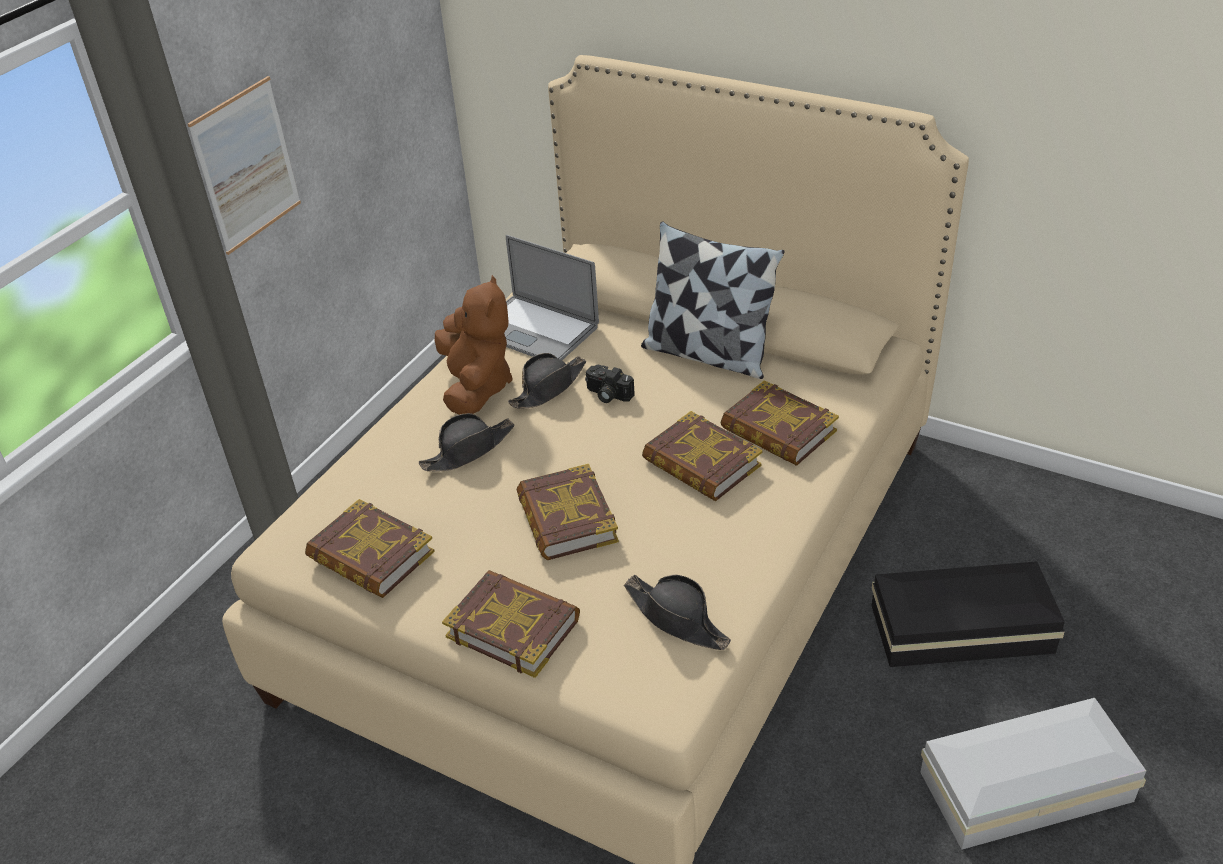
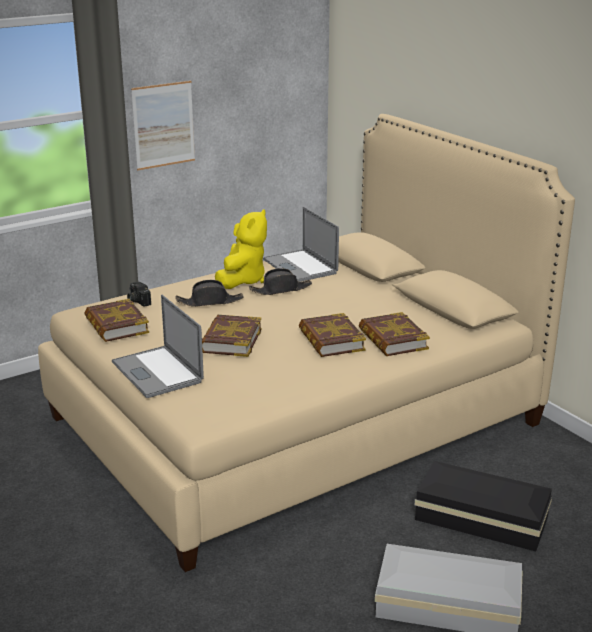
camera: 25 degrees right, 15 degrees down
(476, 387) = (242, 280): brown plush toy -> yellow plush toy
(513, 627) = (157, 372): book -> laptop
(607, 395) = (310, 300): camera -> camera (137, 301)
(677, 618) = (246, 394): black hat -> none
(708, 353) = (388, 299): pillow -> none

